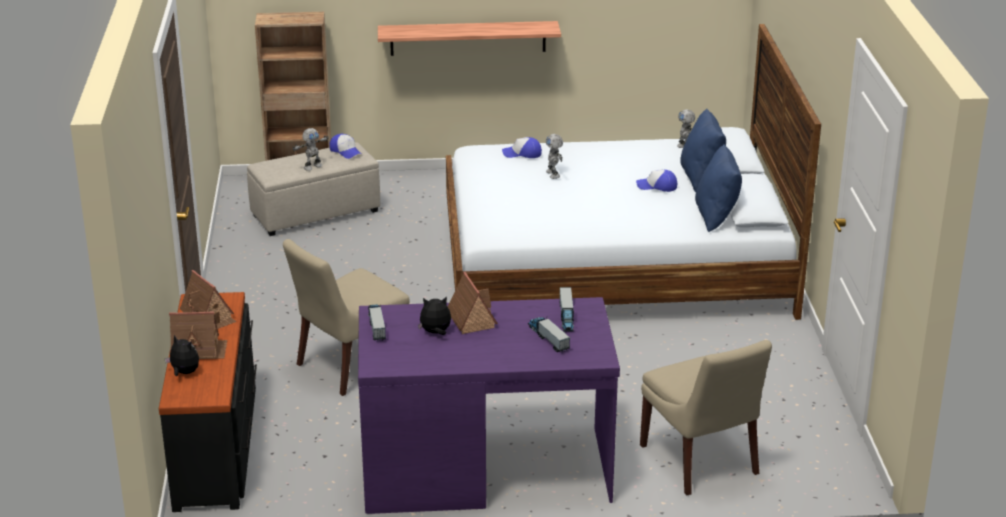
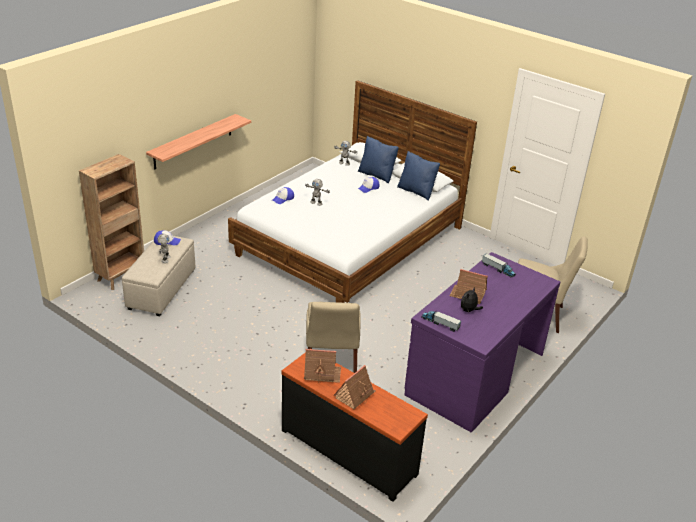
camera: 50 degrees left, 5 degrees up
(184, 373) = (373, 412): plush toy -> none
(548, 338) = (512, 284): toy truck -> none

